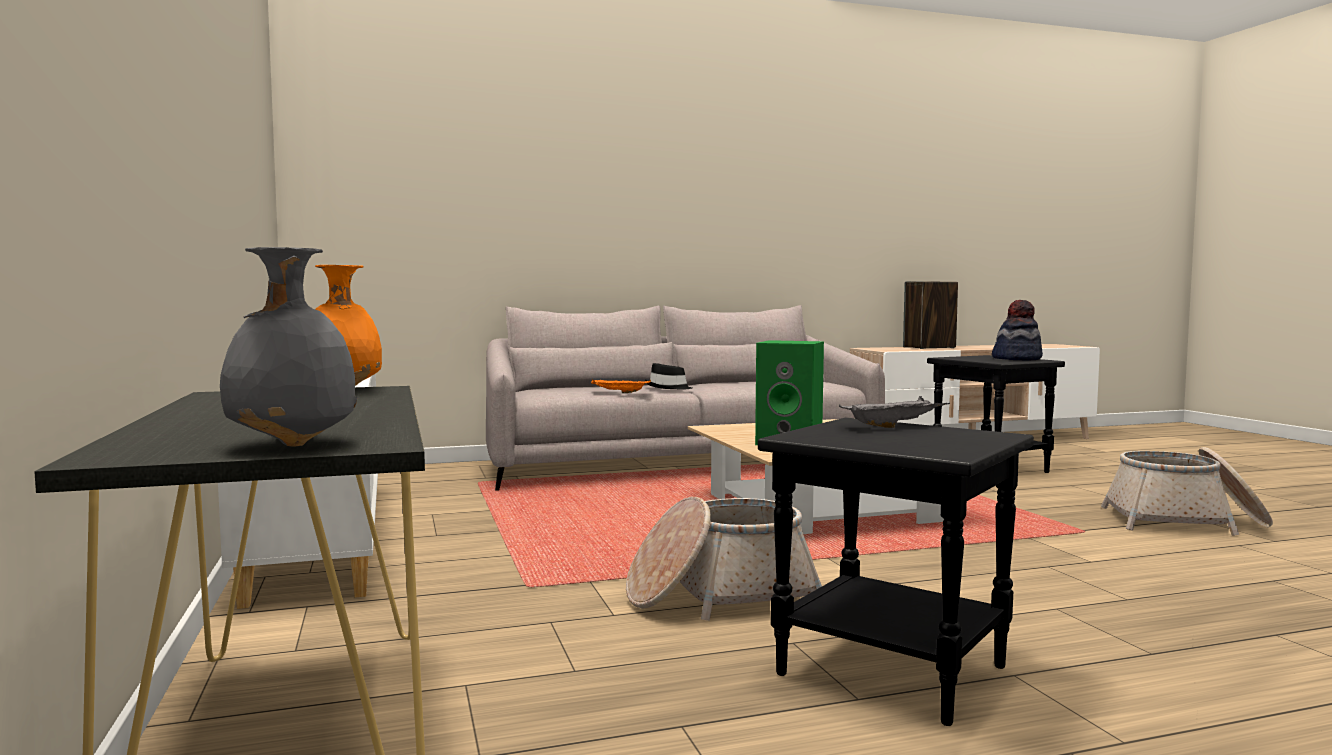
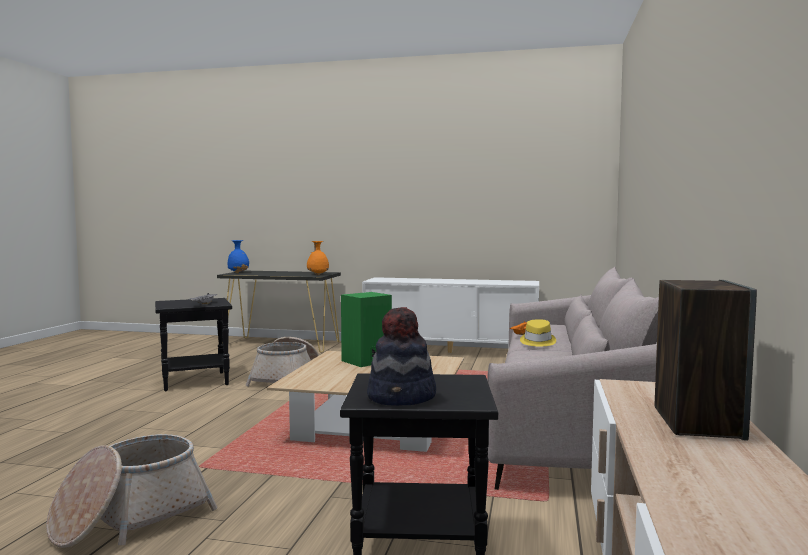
camera: 120 degrees right, 0 degrees up
(291, 444) = (238, 273): grey vase -> blue vase
(668, 388) = (537, 342): black hat -> yellow hat

